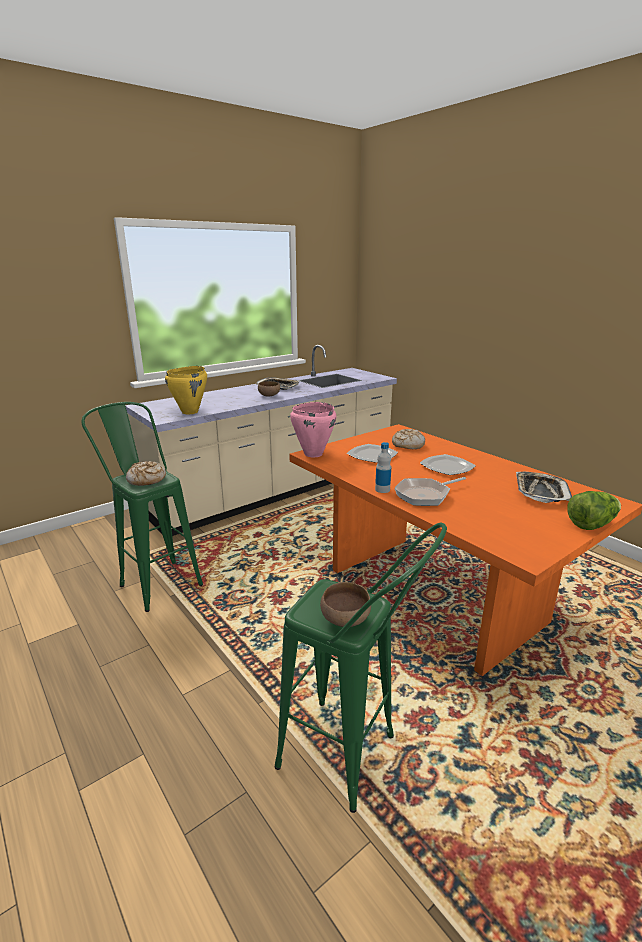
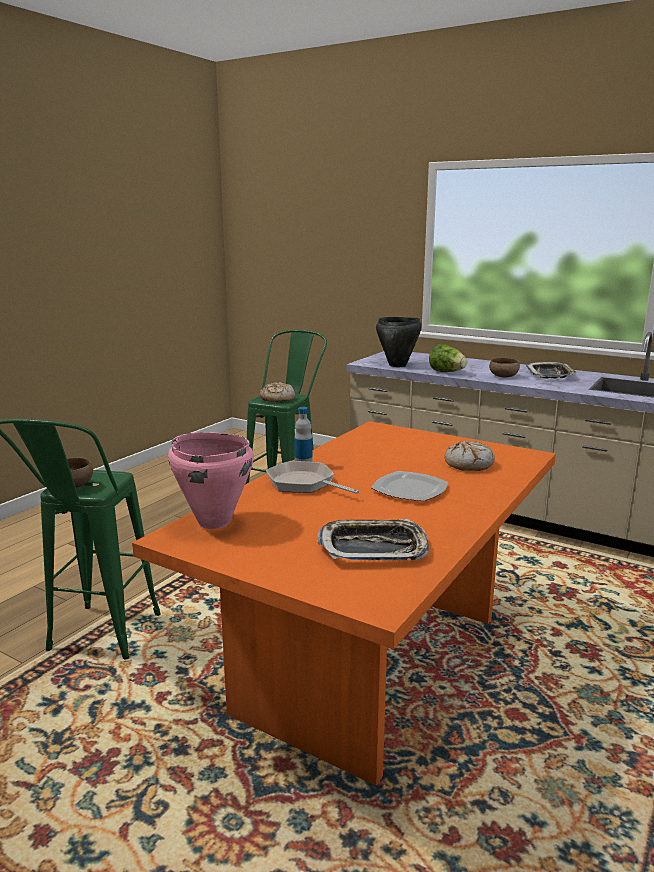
camera: 70 degrees right, 5 degrees down
(190, 412) = (397, 365): yellow cooking pot -> black cooking pot
(313, 454) = (377, 428): pink cooking pot -> pink cooking pot (214, 522)
(371, 455) = (404, 451): plate -> none
(591, 524) = (279, 579): lettuce -> lettuce (447, 372)

